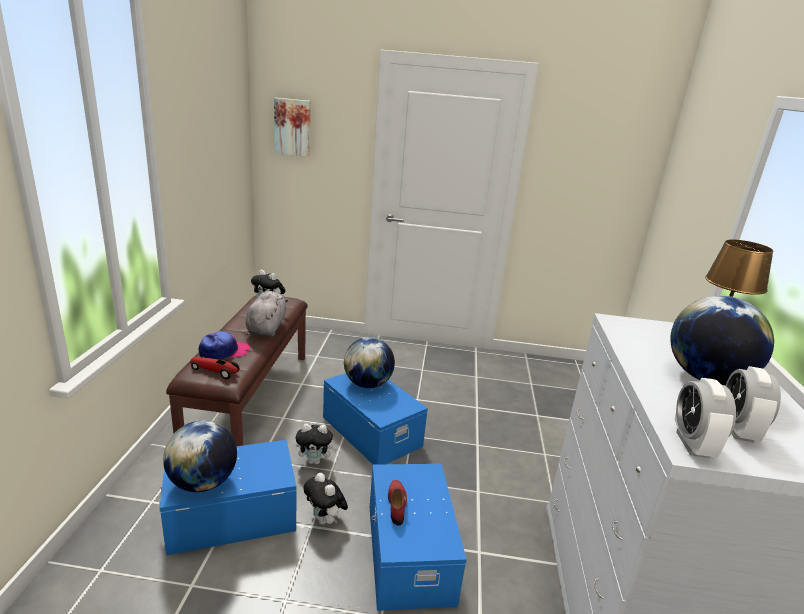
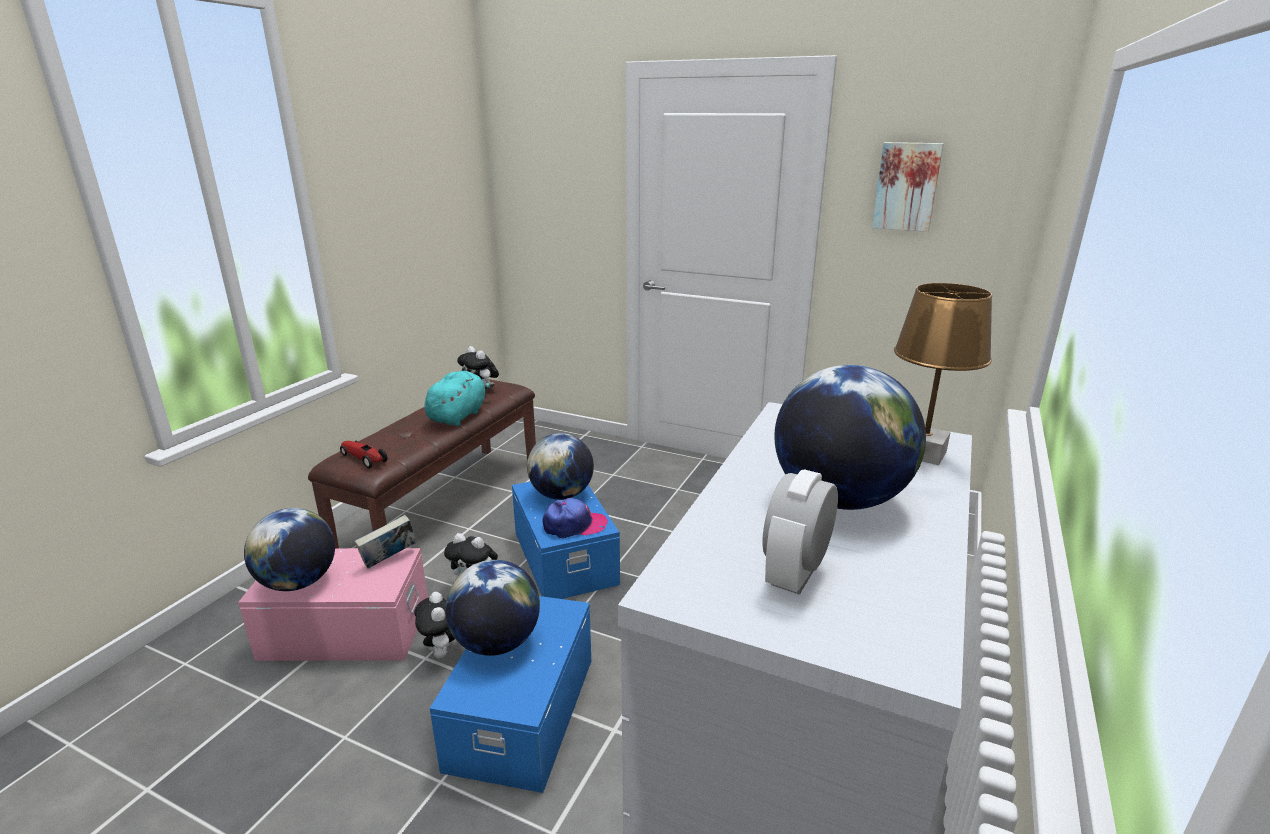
camera: 20 degrees right, 0 degrees up
(224, 352) = (390, 439): cap -> cap (574, 525)
(231, 514) = (346, 628): blue storage box -> pink storage box
(267, 328) = (458, 416): grey plush toy -> turquoise plush toy
(268, 452) = (389, 560): none -> book
(293, 127) = (532, 172): picture -> picture (907, 186)
(397, 504) = (496, 643): red shoe -> globe
(692, 444) = (687, 583): alarm clock -> none

